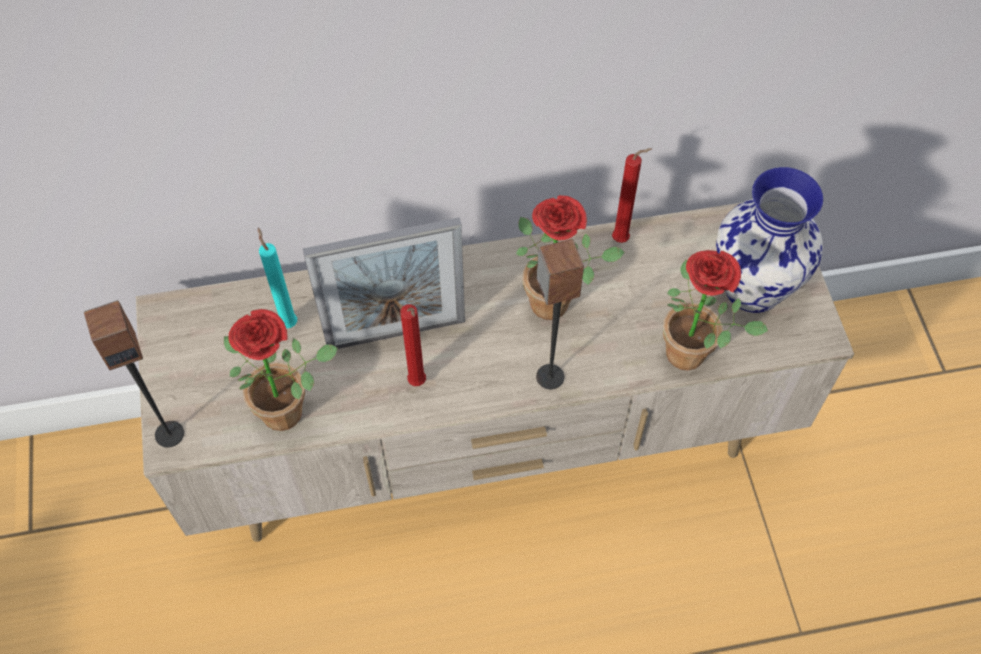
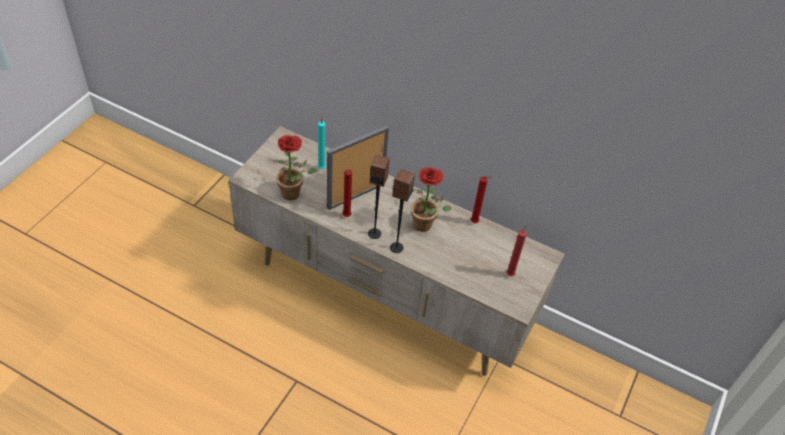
camera: 35 degrees right, 10 degrees down
(169, 433) = (248, 174): speaker -> speaker (374, 233)
(396, 333) = (355, 196): picture frame -> picture frame turned 120 degrees clockwise
(694, 355) = (460, 279): potted plant -> none
(754, 287) = (511, 274): vase -> red candle

